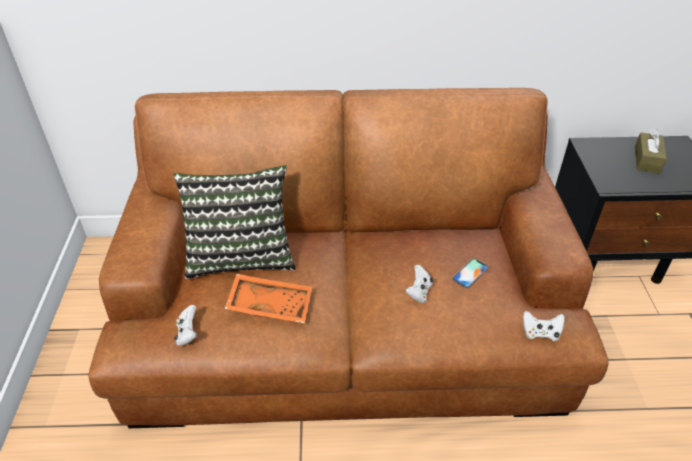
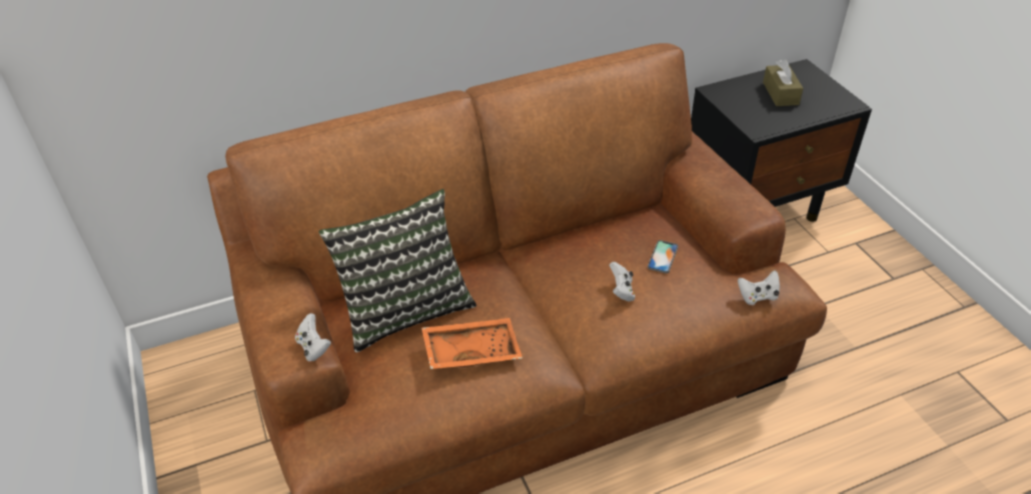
camera: 20 degrees left, 0 degrees up
(188, 333) = (395, 410): white game controller -> white game controller (314, 348)

